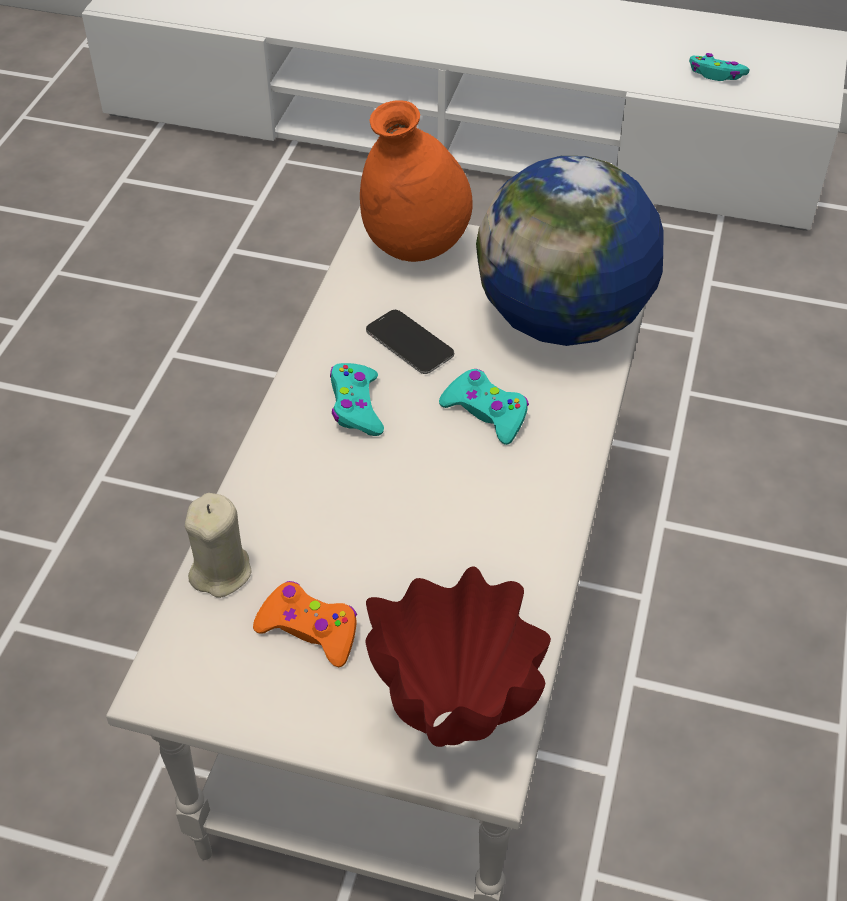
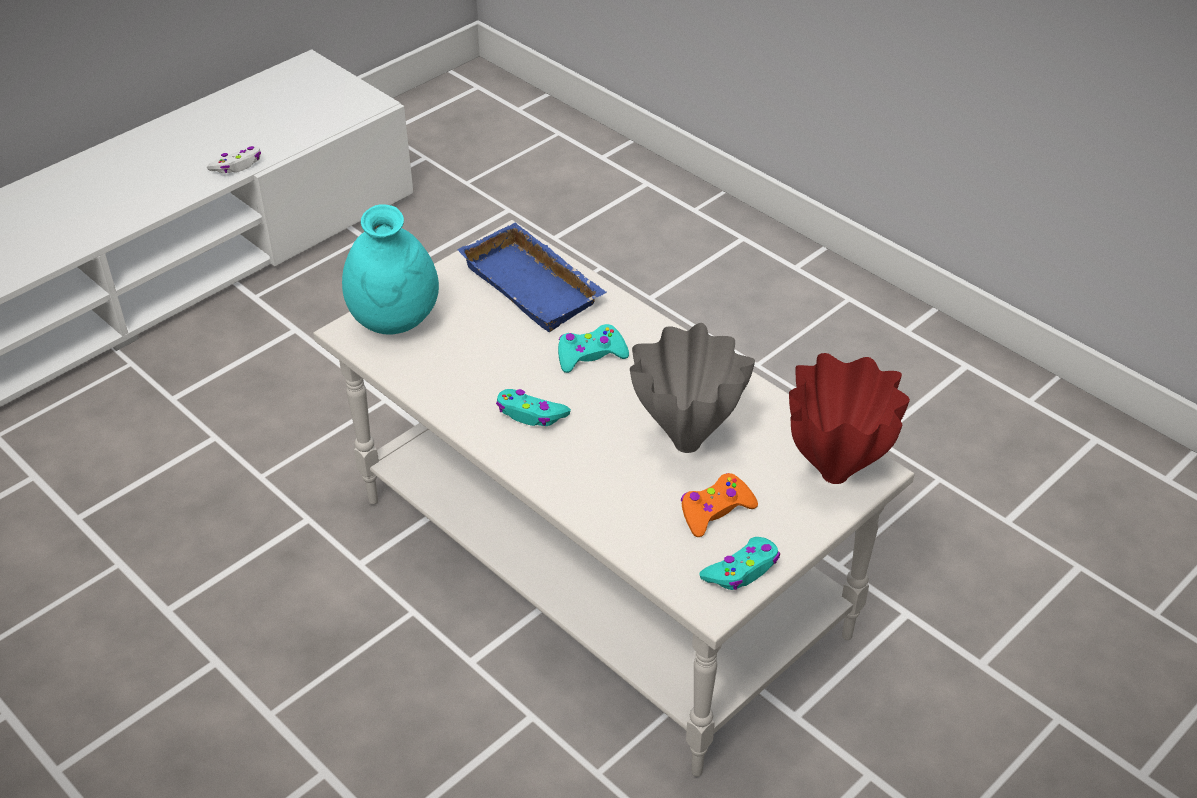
camera: 60 degrees left, 5 degrees down
(221, 571) = (632, 538): beige candle -> none
(407, 556) = (687, 441): none -> grey vase
(409, 343) = (491, 364): phone -> none
(415, 249) = (394, 323): orange vase -> turquoise vase
(562, 321) = (536, 285): globe -> blue tray
(627, 76) = (237, 166): none -> white game controller
(716, 74) = (286, 126): turquoise game controller -> turquoise game controller (742, 570)

